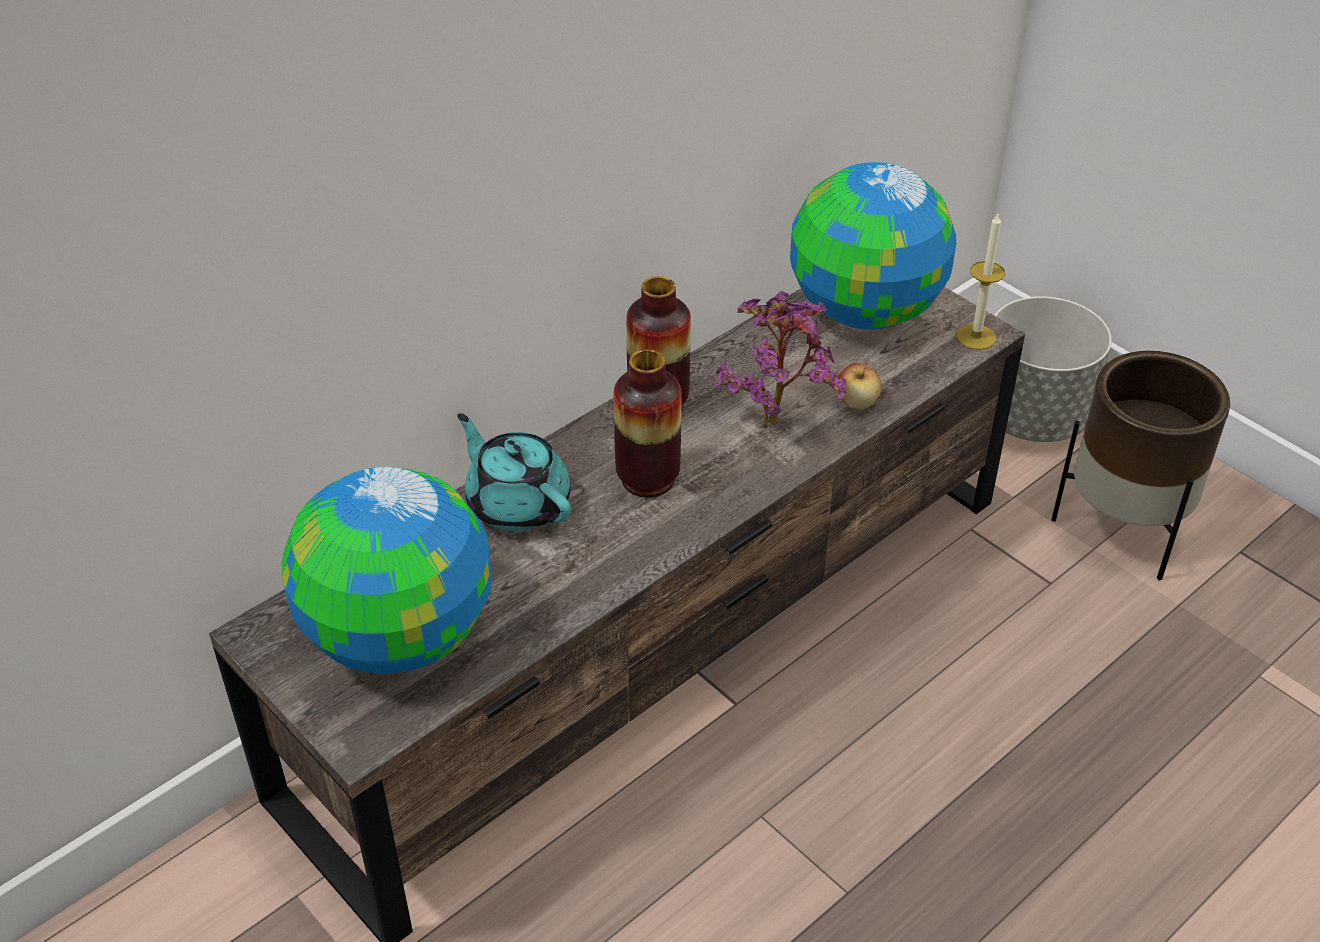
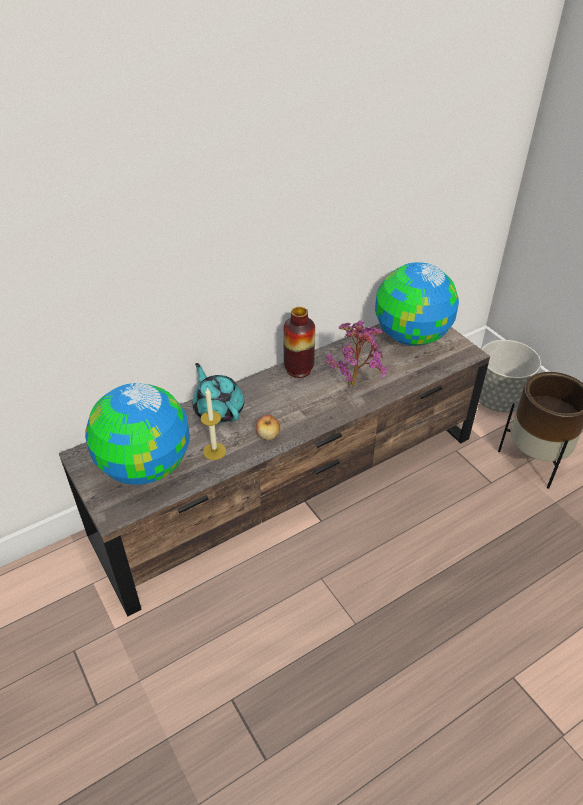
camera: 10 degrees right, 0 degrees up
(648, 479) = (284, 405): vase -> none
(857, 402) = (396, 380): apple -> apple (268, 435)
(976, 337) = (464, 355): candle -> candle (214, 451)

